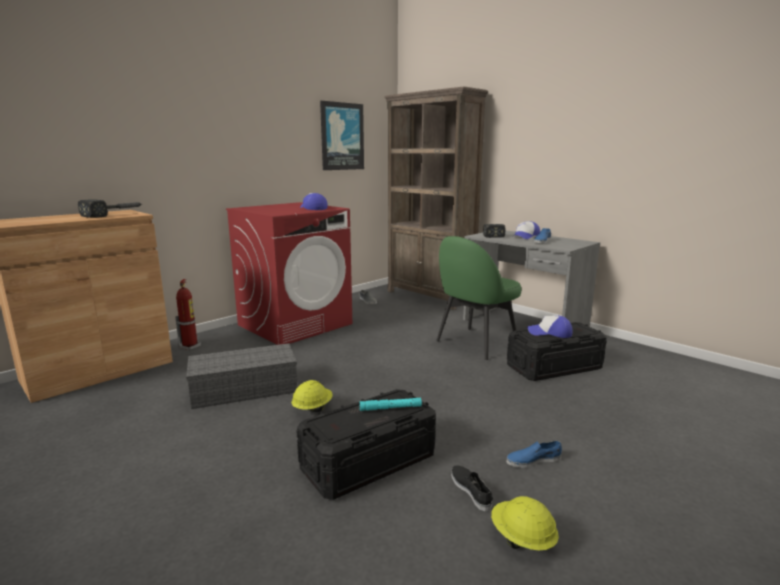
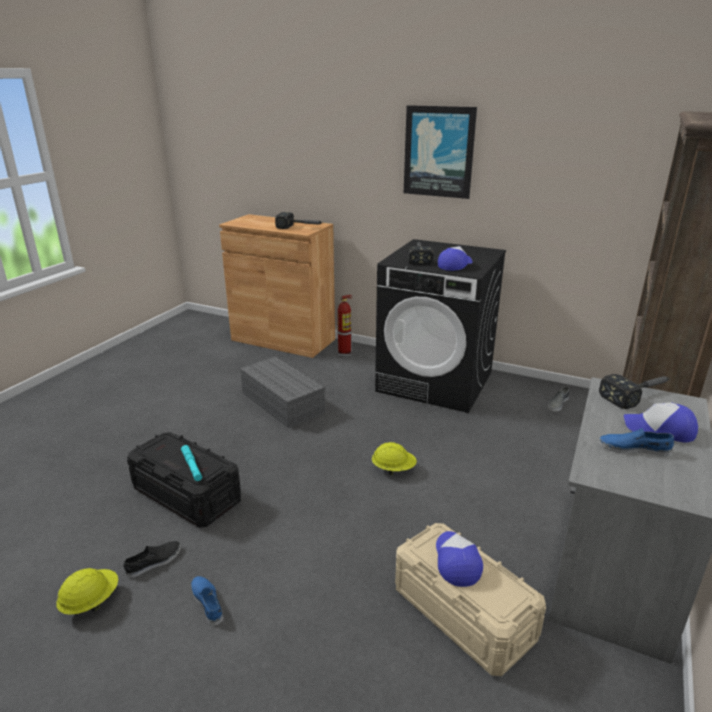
camera: 70 degrees right, 10 degrees up
(277, 210) = (419, 256): none -> hammer
(295, 324) = (435, 382): red washing machine -> black washing machine
(312, 408) = (262, 444): yellow hard hat -> yellow hard hat (393, 469)
(342, 136) = (601, 171): picture -> picture (439, 152)
(475, 344) = (488, 520): green chair -> none
(554, 367) = (462, 613): black storage box -> beige storage box

